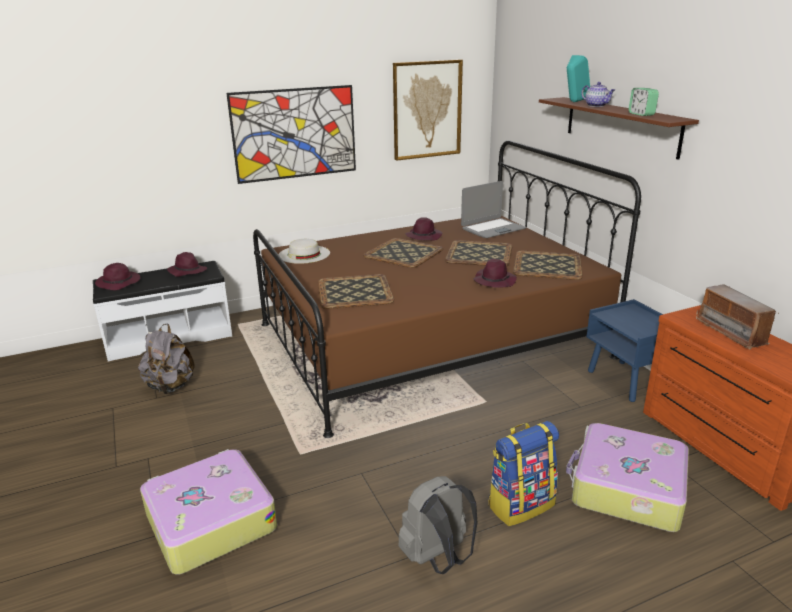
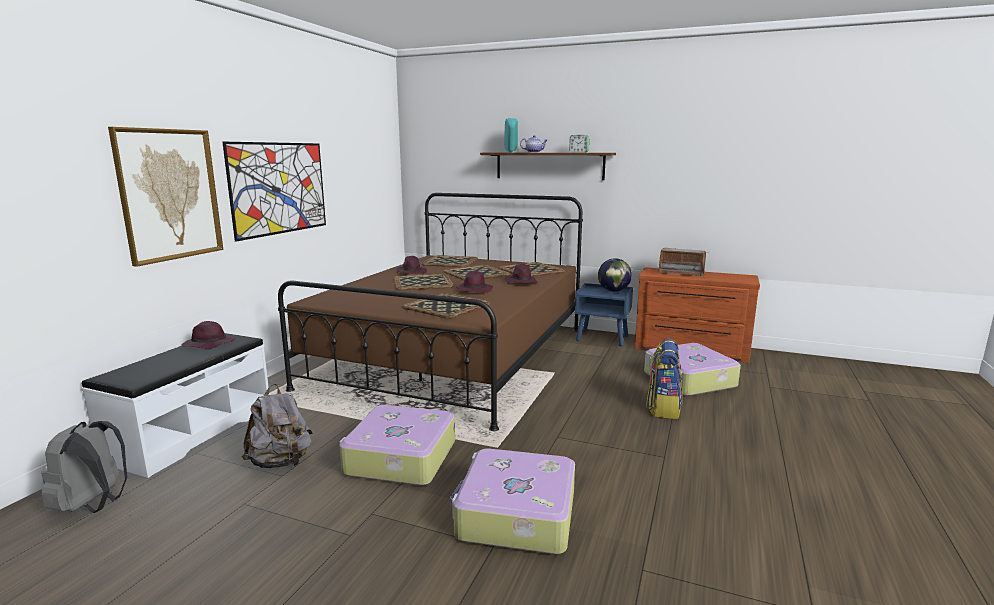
camera: 45 degrees left, 10 degrees down
(119, 283) = (137, 372): purple hat -> purple hat (474, 290)
(229, 423) = (399, 458): none -> suitcase
(304, 254) = (340, 298): white hat -> none
(427, 110) = (366, 170): picture -> picture (169, 194)
(438, 557) = (677, 449): grey backpack -> grey backpack (93, 504)
(493, 229) = (450, 262): laptop -> tray
(650, 323) = (613, 291): none -> globe

